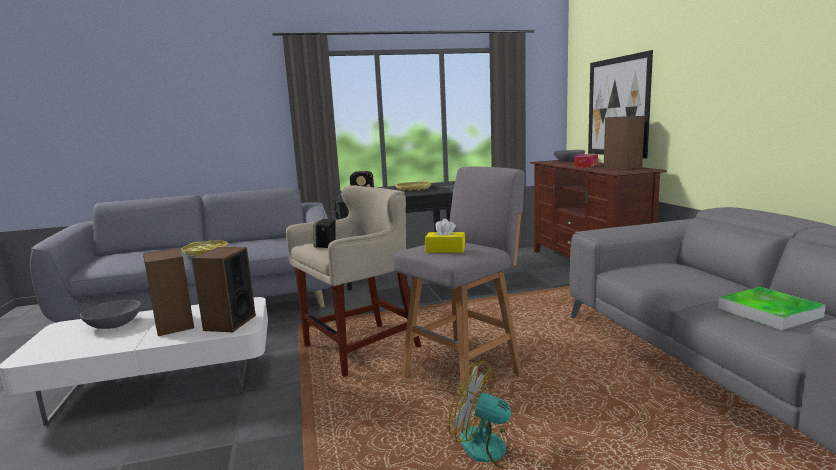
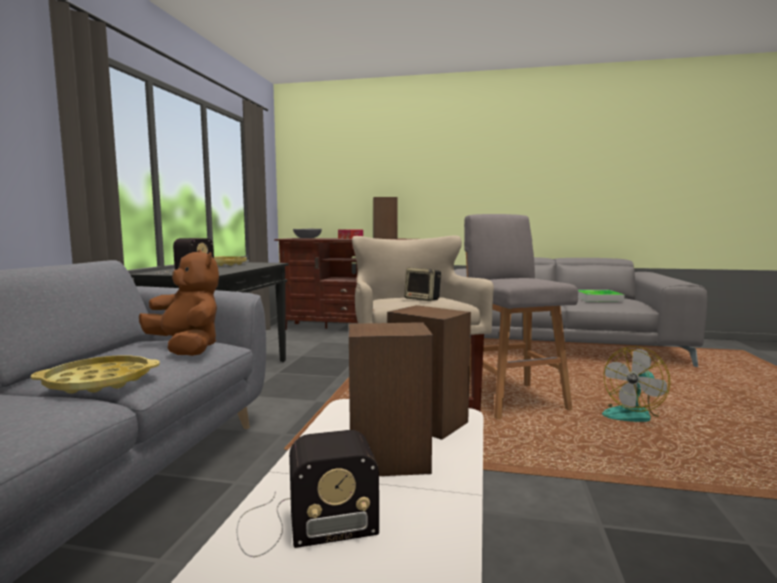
camera: 65 degrees left, 5 degrees down
(114, 324) = (302, 524): grey bowl -> radio
(272, 246) = (186, 349): none -> brown plush toy
(445, 250) = (534, 280): yellow tissue box -> none
(617, 107) = (353, 191): picture -> none

